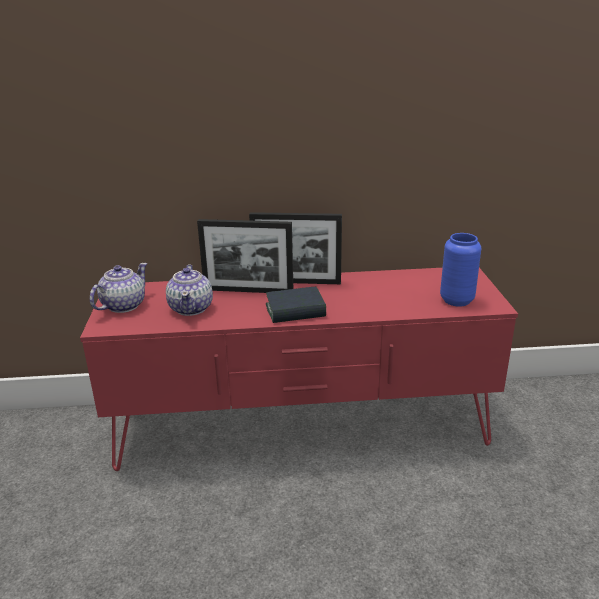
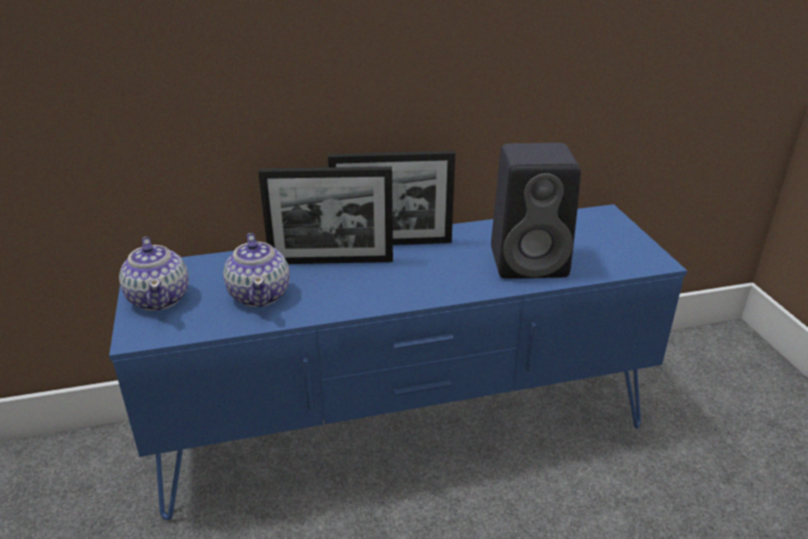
camera: 10 degrees left, 5 degrees up
(123, 306) = (159, 298): teapot -> teapot turned 135 degrees clockwise
(295, 311) = (405, 288): book -> none
(303, 427) = (406, 427): red tv stand -> blue tv stand
(396, 300) = (531, 262): none -> black speaker
(456, 300) = (606, 257): blue vase -> none

